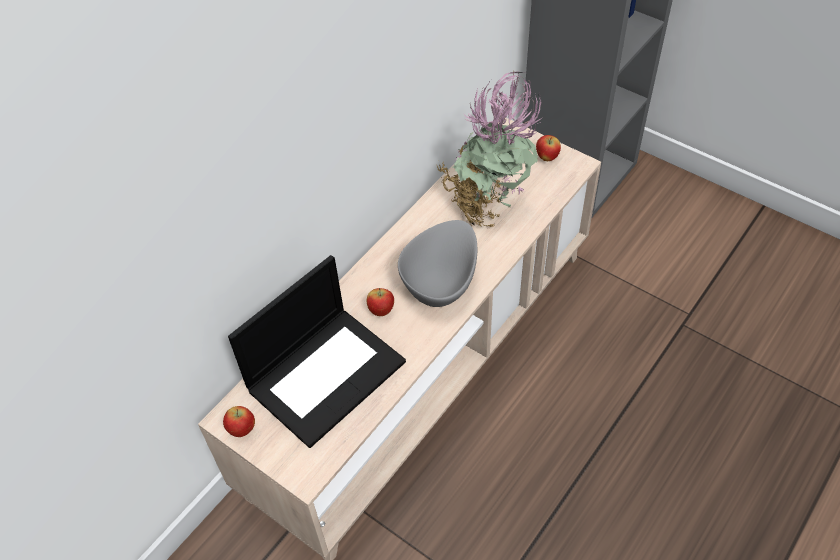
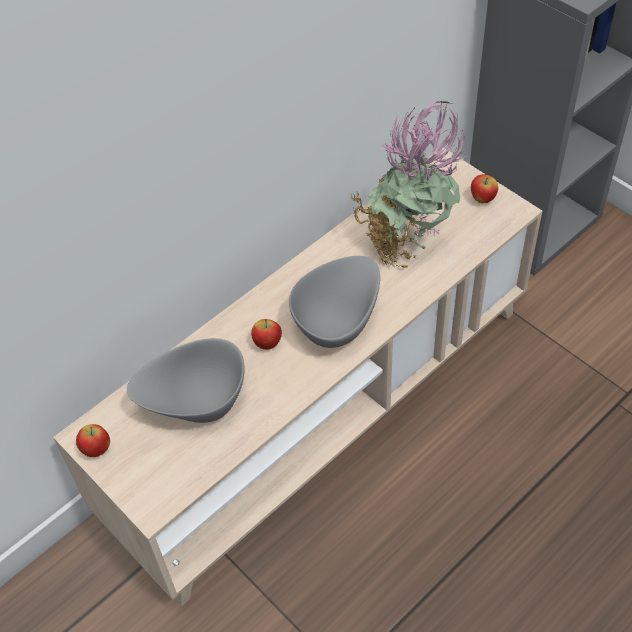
camera: 10 degrees right, 0 degrees up
(326, 373) = (196, 403): laptop -> grey bowl

